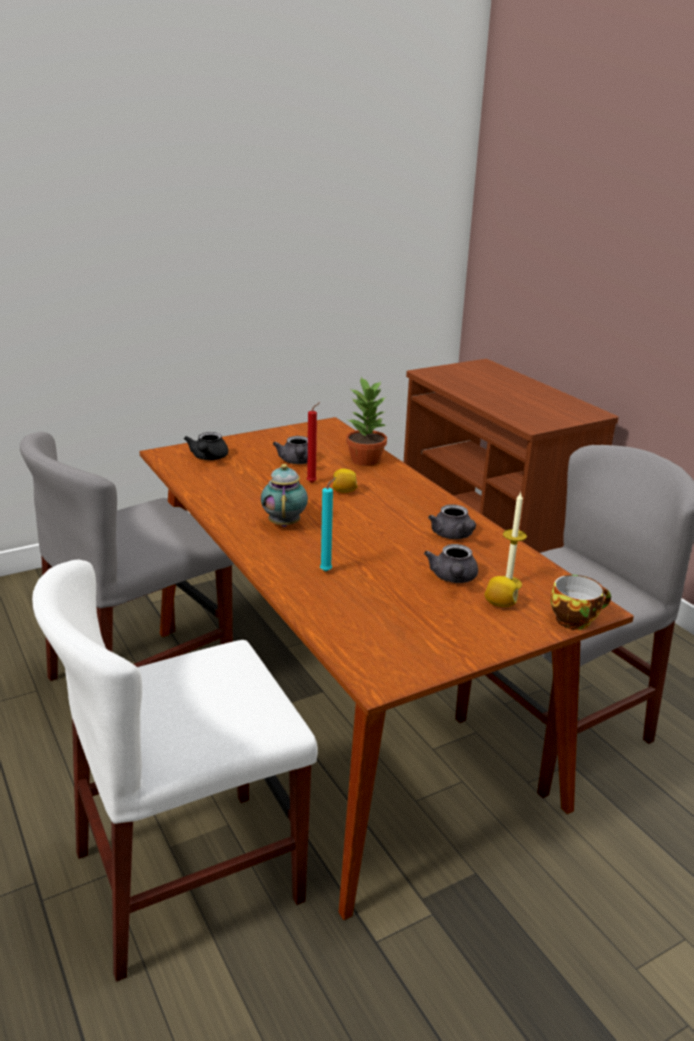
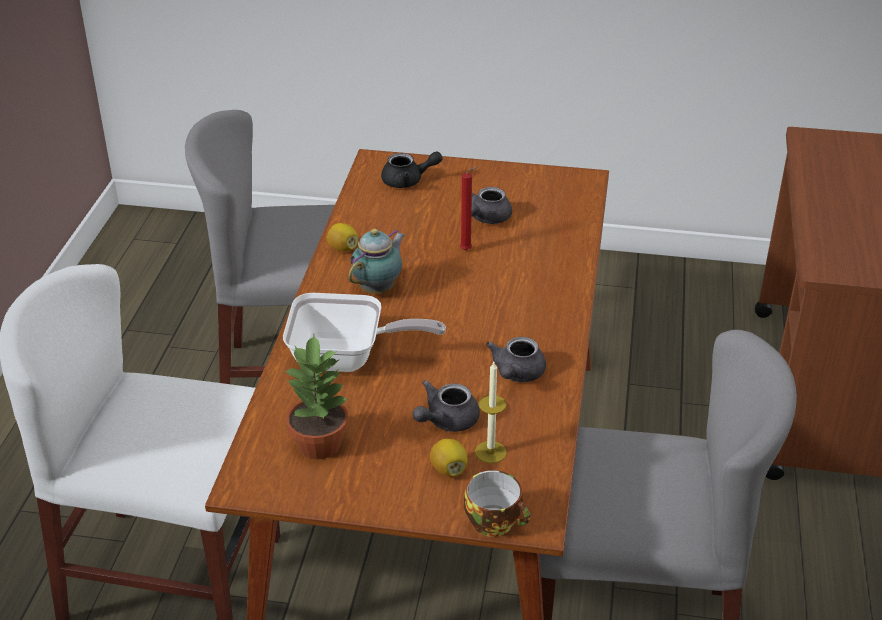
camera: 40 degrees right, 10 degrees up
(208, 458) = (408, 181): black teapot -> black teapot turned 135 degrees counterclockwise
(327, 571) = (347, 358): turquoise candle -> frying pan
(344, 491) = (483, 274): lemon -> lemon (343, 248)
(366, 460) = (560, 242): potted plant -> potted plant (320, 443)

